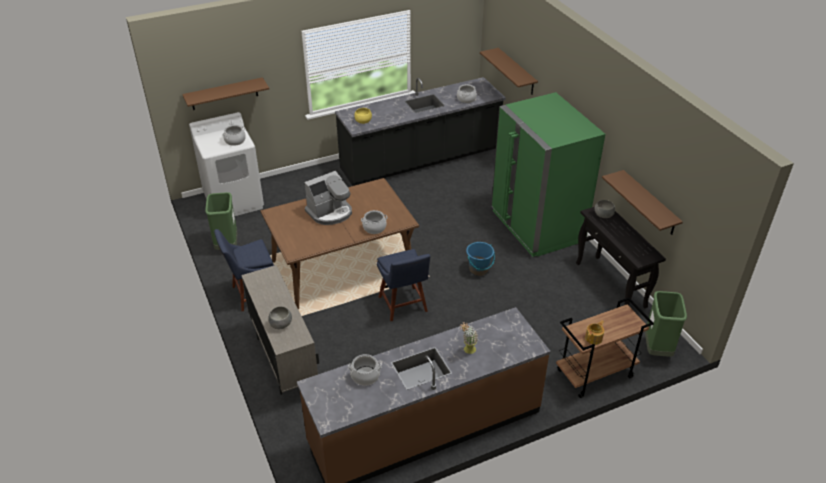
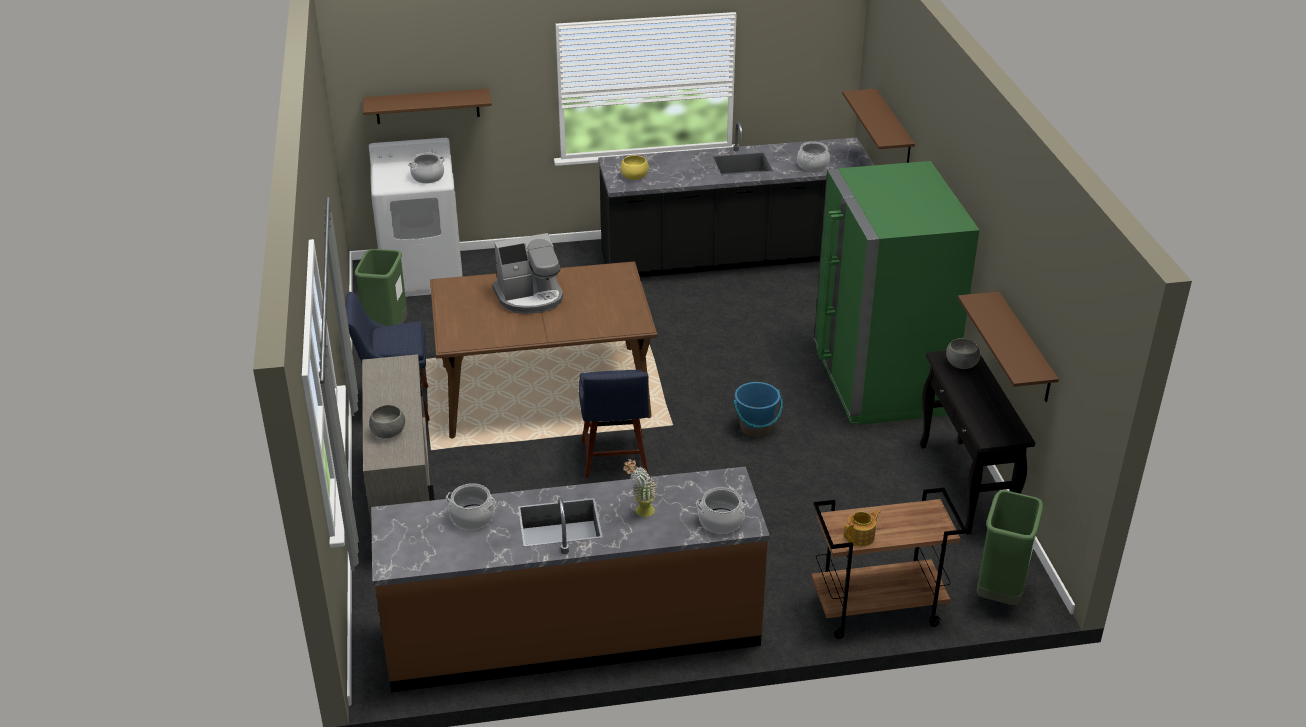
camera: 15 degrees right, 5 degrees down
(374, 228) = (586, 328): cooking pot -> cooking pot (721, 521)

